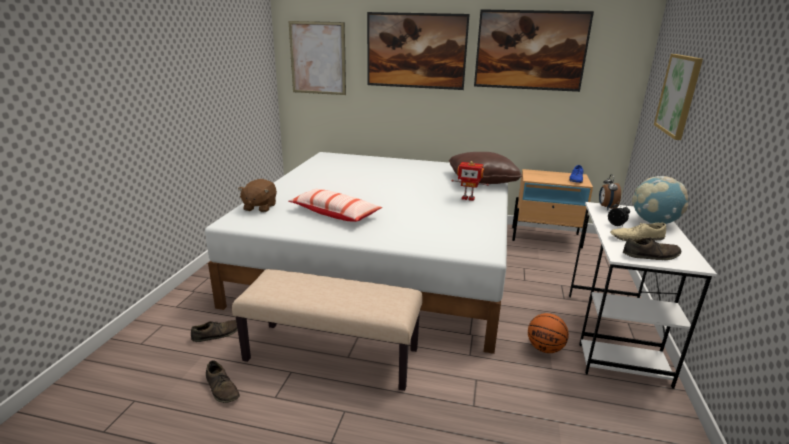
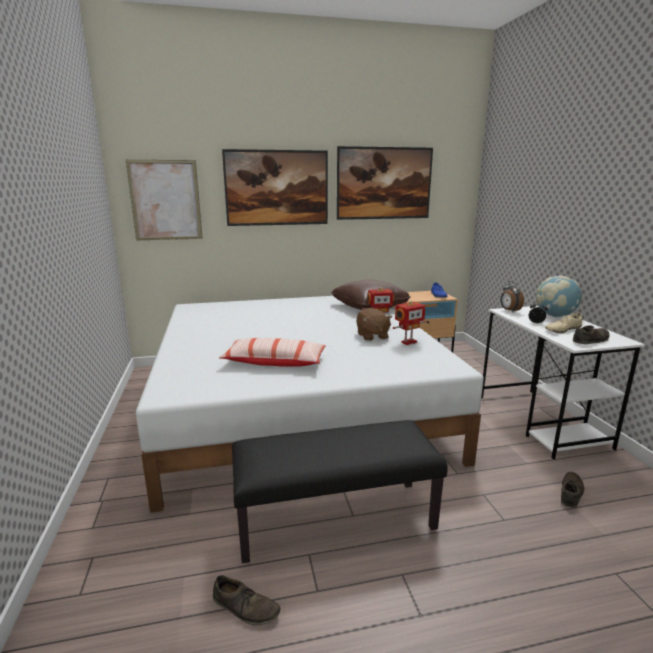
camera: 25 degrees left, 5 degrees down
(217, 334) = (180, 542): brown shoe -> brown shoe (570, 493)
(259, 207) = (180, 372): brown plush toy -> brown plush toy (372, 336)
(333, 354) = (335, 518): beige bench -> black bench
(473, 220) = (408, 342): none -> toy robot
(545, 348) = (506, 447): basketball -> none
(678, 95) = (530, 211): picture -> none

